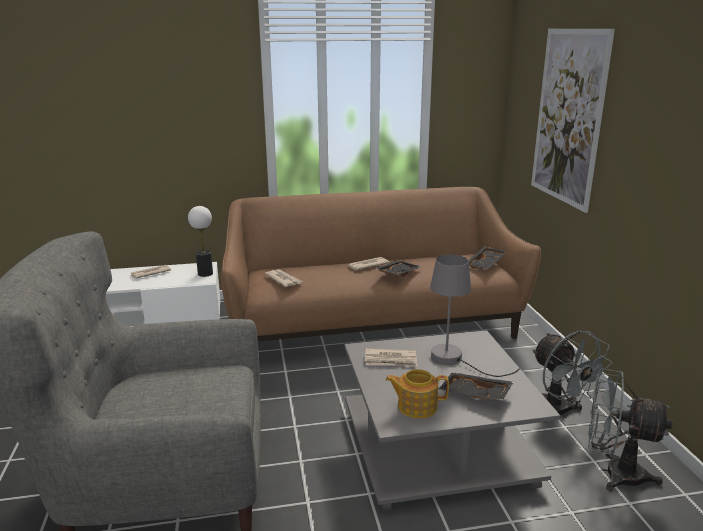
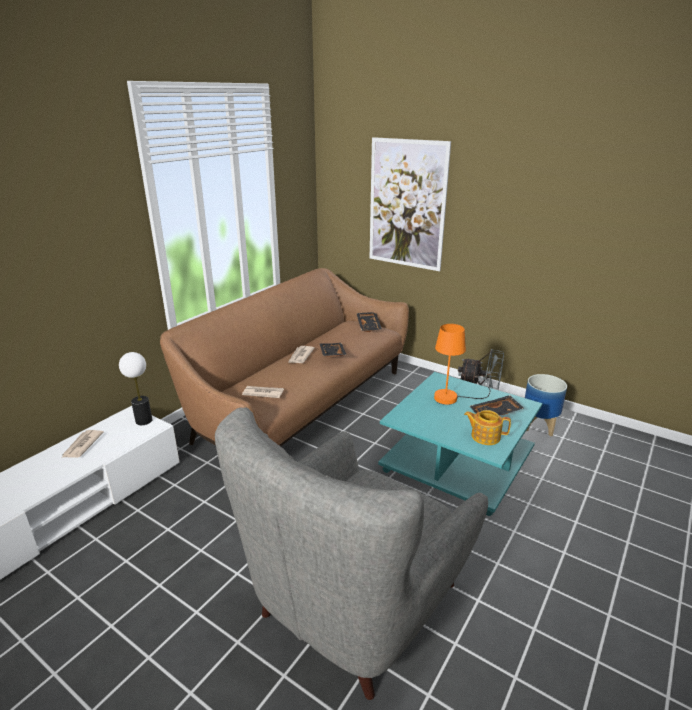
camera: 45 degrees left, 5 degrees up
(391, 360) = (424, 416): newspaper -> none
(416, 406) = (485, 436): teapot -> teapot turned 60 degrees clockwise
(438, 445) = (456, 461): grey coffee table -> turquoise coffee table
(455, 359) = (452, 398): grey table lamp -> orange table lamp
(613, 473) = (539, 426): grey fan -> planter

